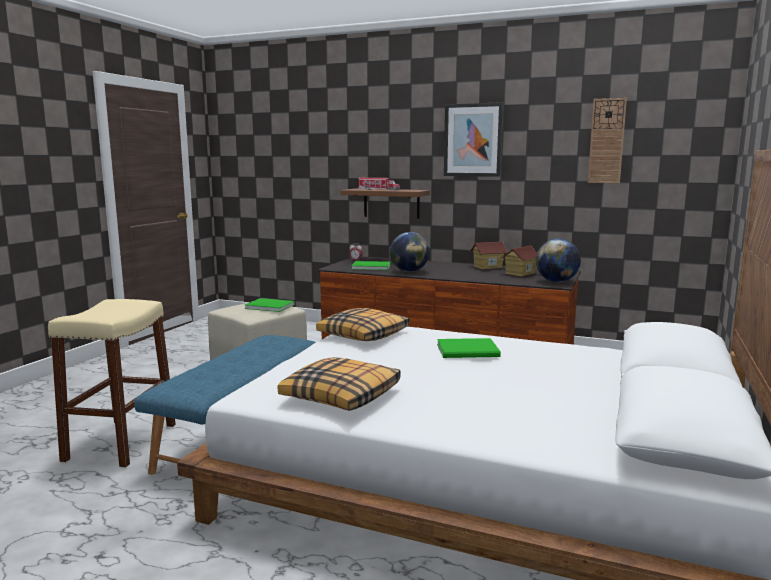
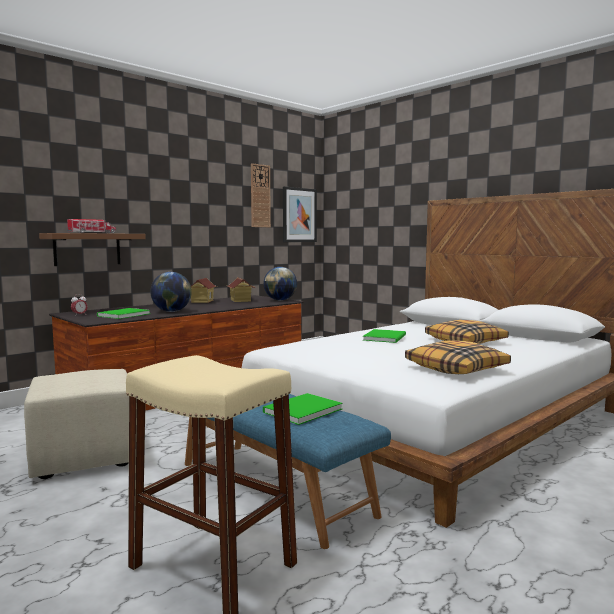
camera: 65 degrees left, 5 degrees down
(269, 306) = (90, 373): green book -> green book (300, 411)
(364, 335) = (308, 351): pillow -> pillow (465, 341)
(473, 140) = (167, 187): picture -> picture (299, 215)

